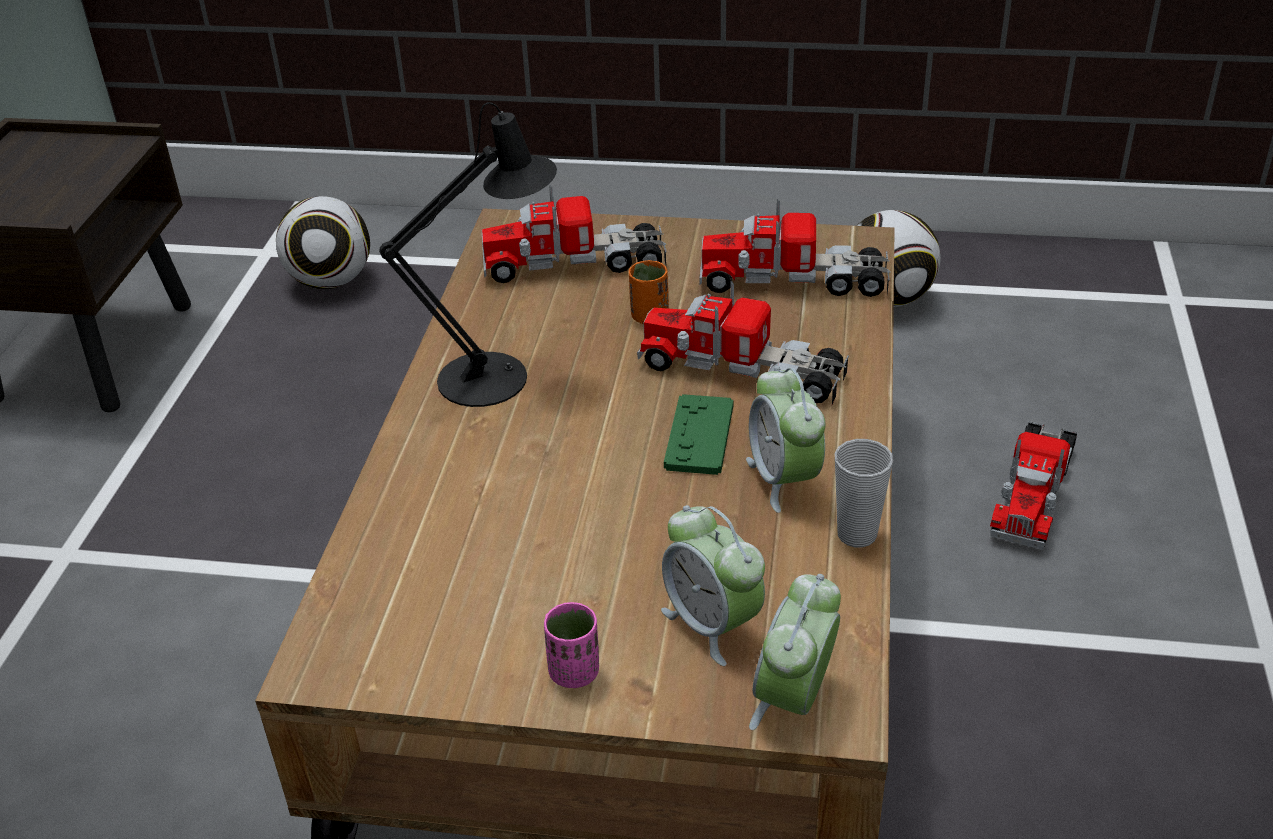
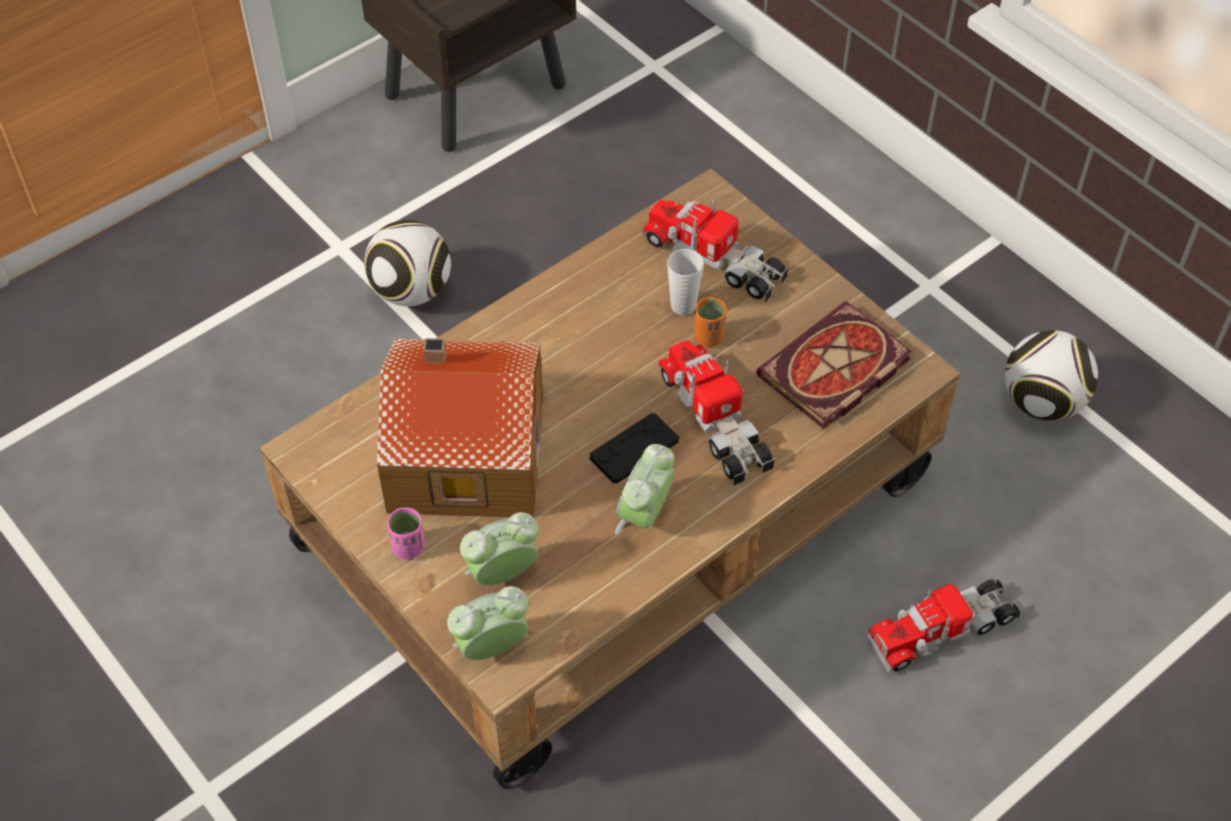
camera: 40 degrees right, 15 degrees up
(331, 281) = (670, 122): football -> football (411, 291)
(496, 376) = (572, 320): black table lamp -> none
(523, 546) = (464, 452): none -> toy house
(699, 436) = (634, 449): green game controller -> black game controller
(712, 624) = (502, 574): alarm clock -> alarm clock turned 60 degrees clockwise
(794, 280) = (833, 372): toy truck -> book
(857, 534) = (639, 581): cup -> cup (683, 306)

